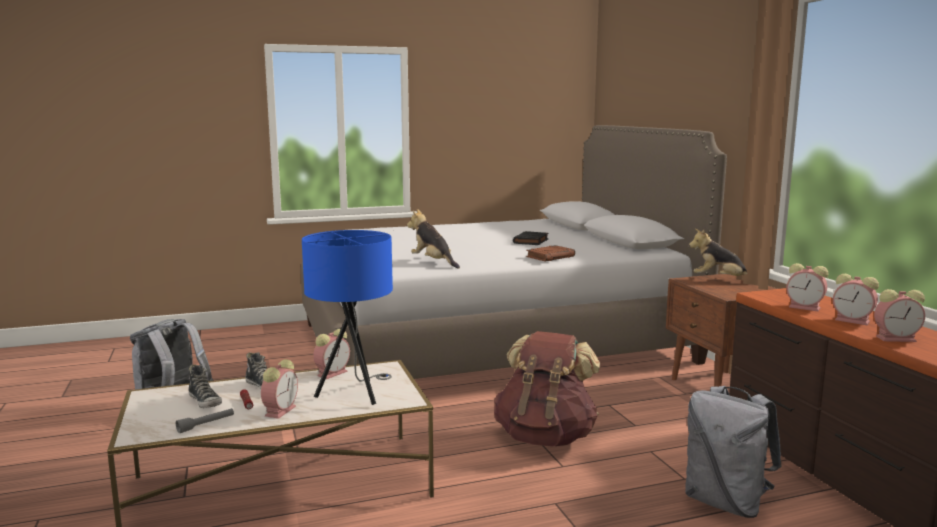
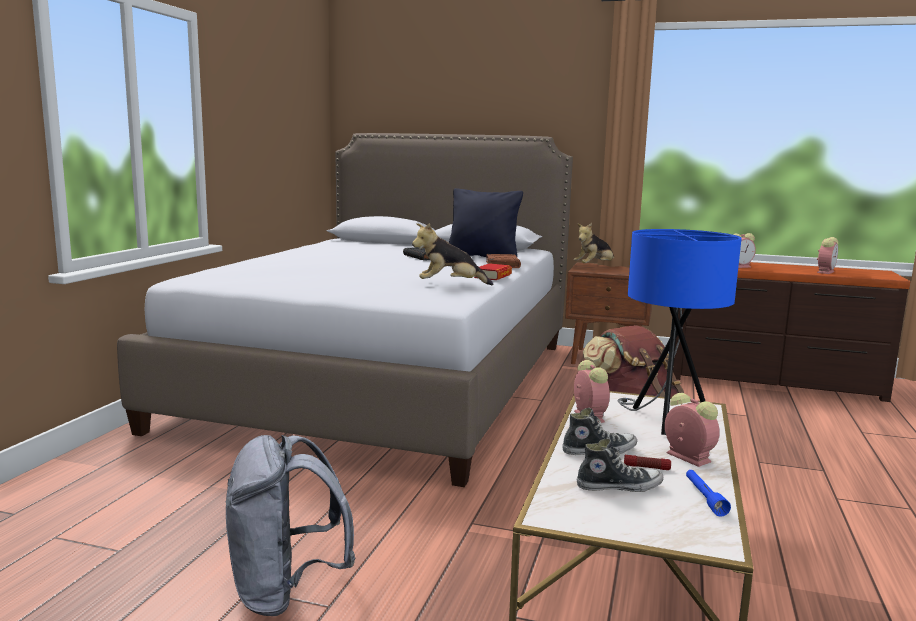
camera: 55 degrees left, 0 degrees up
(206, 425) = (704, 498): grey flashlight -> blue flashlight
(491, 263) = (493, 276): none -> book
(579, 248) = (483, 256): none -> black pillow
(726, 503) = (791, 417): grey backpack -> none
(854, 321) = (780, 268): alarm clock -> none

